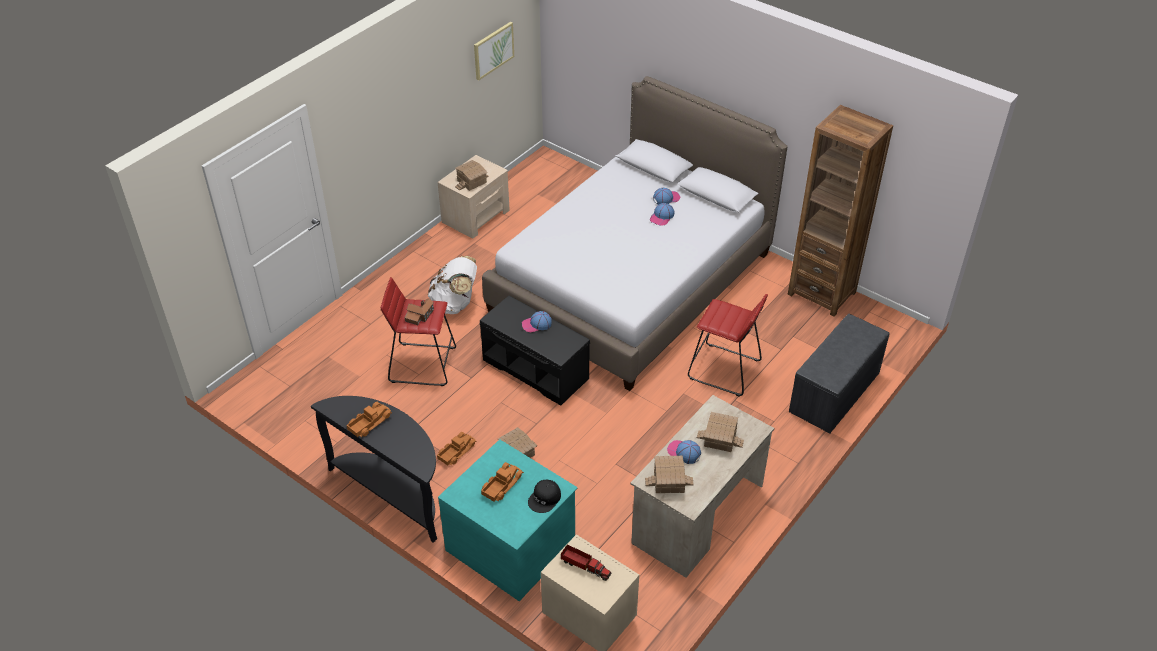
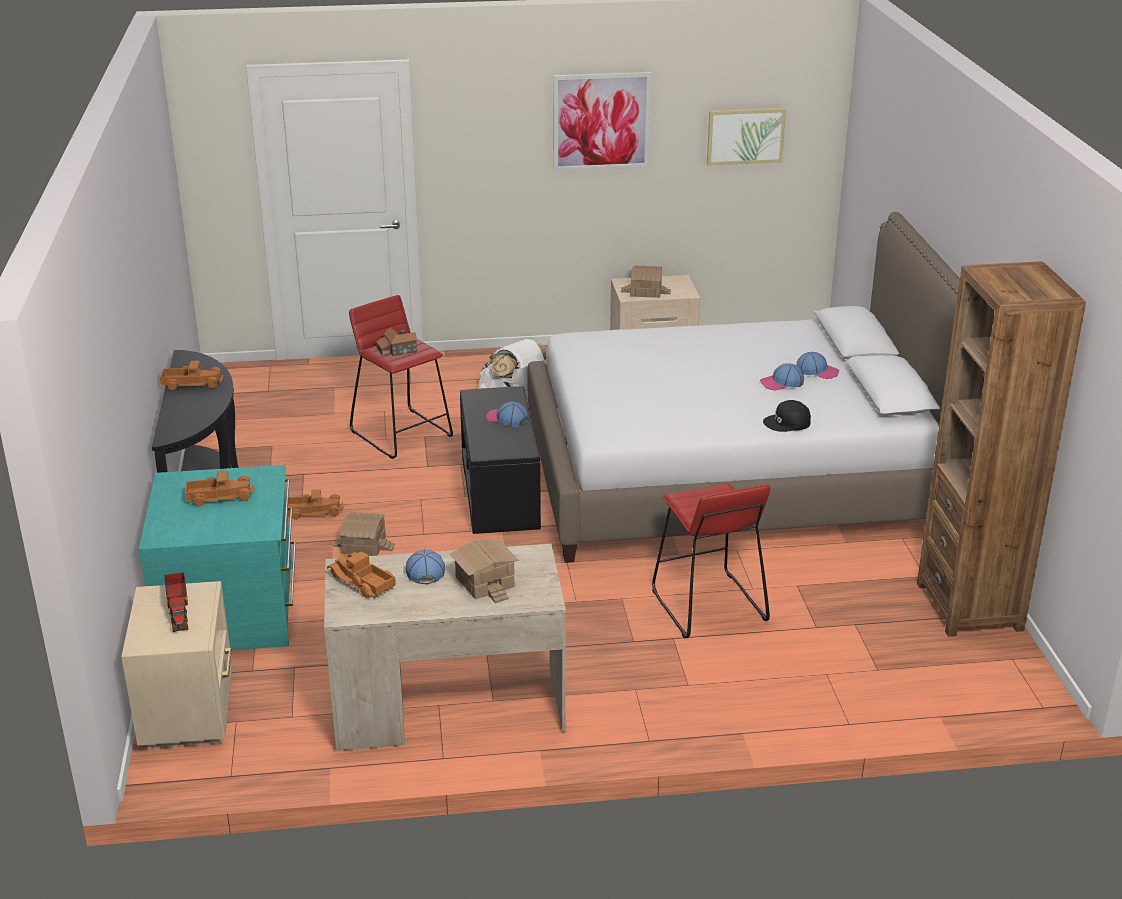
camera: 45 degrees right, 15 degrees down
(419, 84) = (601, 121): none -> picture
(545, 499) = (235, 529): black cap -> black cap (787, 423)
(669, 482) = (361, 582): toy house -> toy truck
(835, 393) = (818, 707): grey bench -> none

